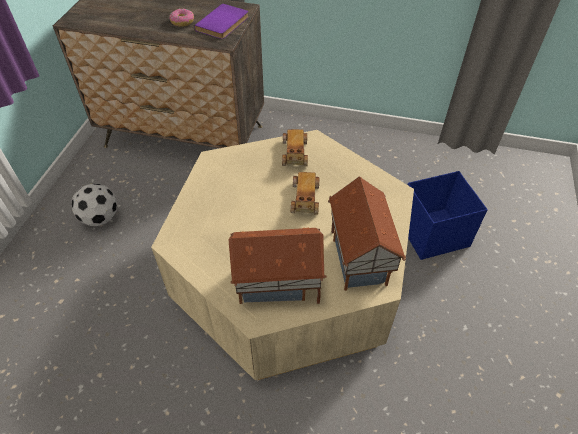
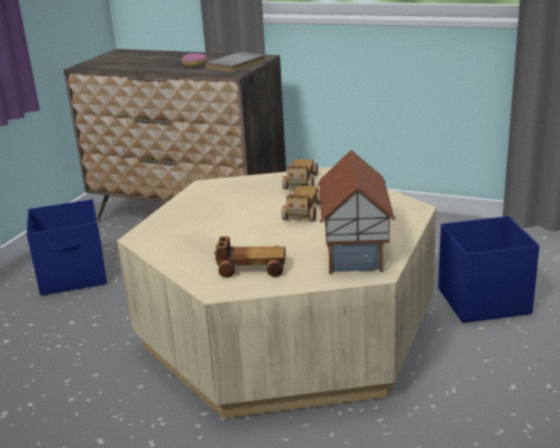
camera: 10 degrees right, 25 degrees down
(101, 217) = (74, 276): football -> blue storage box
(224, 24) = (237, 65): purple book -> grey book
(278, 285) = (251, 268): toy house -> toy car

